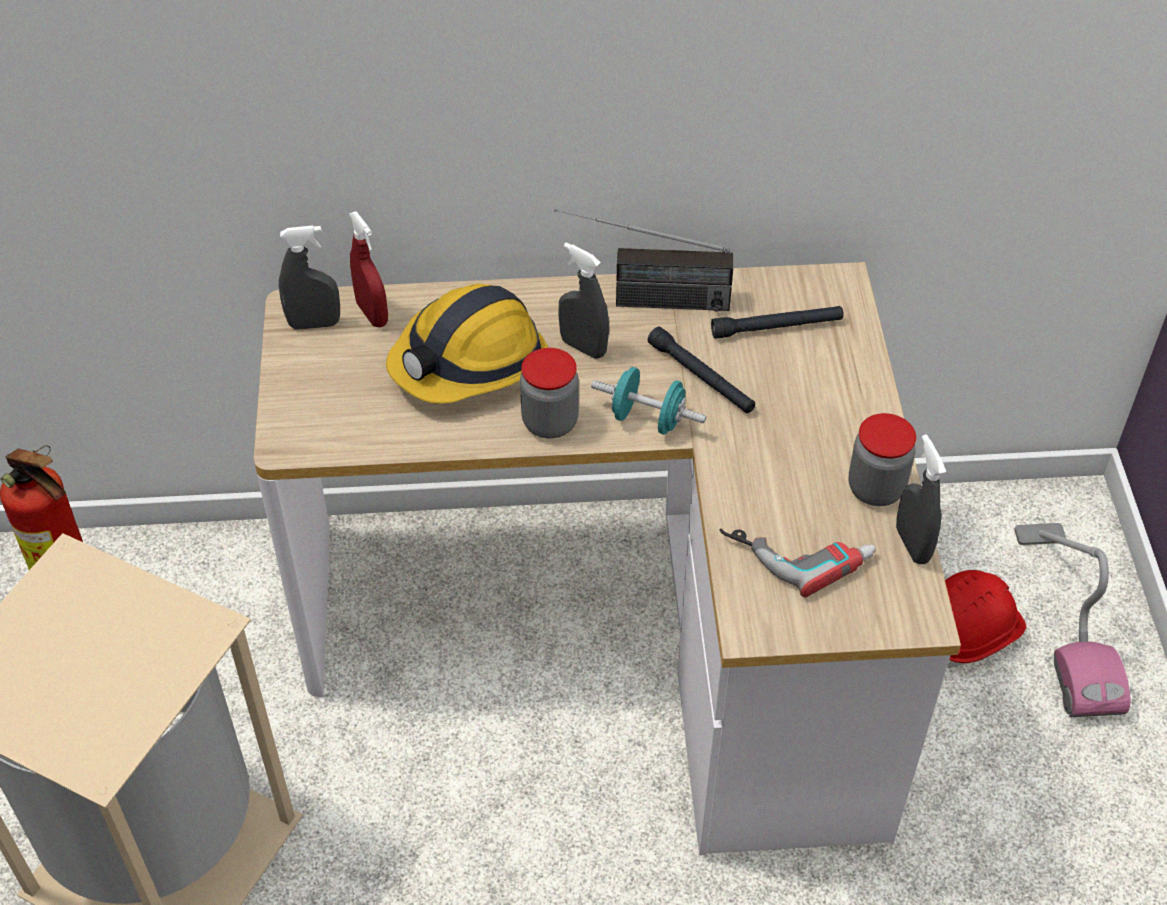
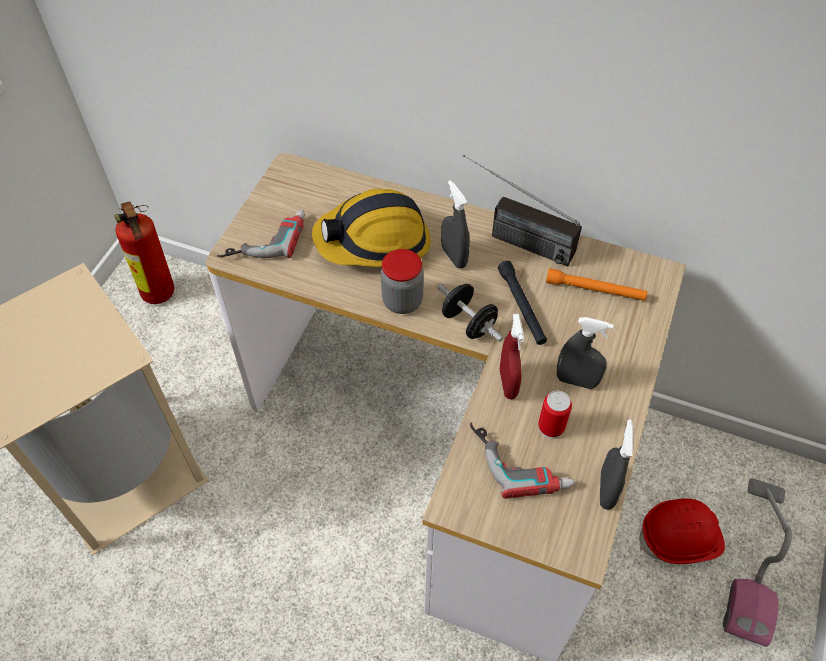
camera: 25 degrees right, 5 degrees up
(314, 324) = (294, 182): grey spray bottle -> grey spray bottle (576, 381)
(318, 408) = (264, 238): none -> power drill
(372, 314) = (333, 188): red spray bottle -> red spray bottle (508, 383)
(647, 419) = (468, 323): turquoise dumbbell -> black dumbbell
(777, 327) = (595, 290): black flashlight -> orange flashlight
(813, 500) = (551, 427): none -> can
(876, 488) = (602, 436): jar -> none

